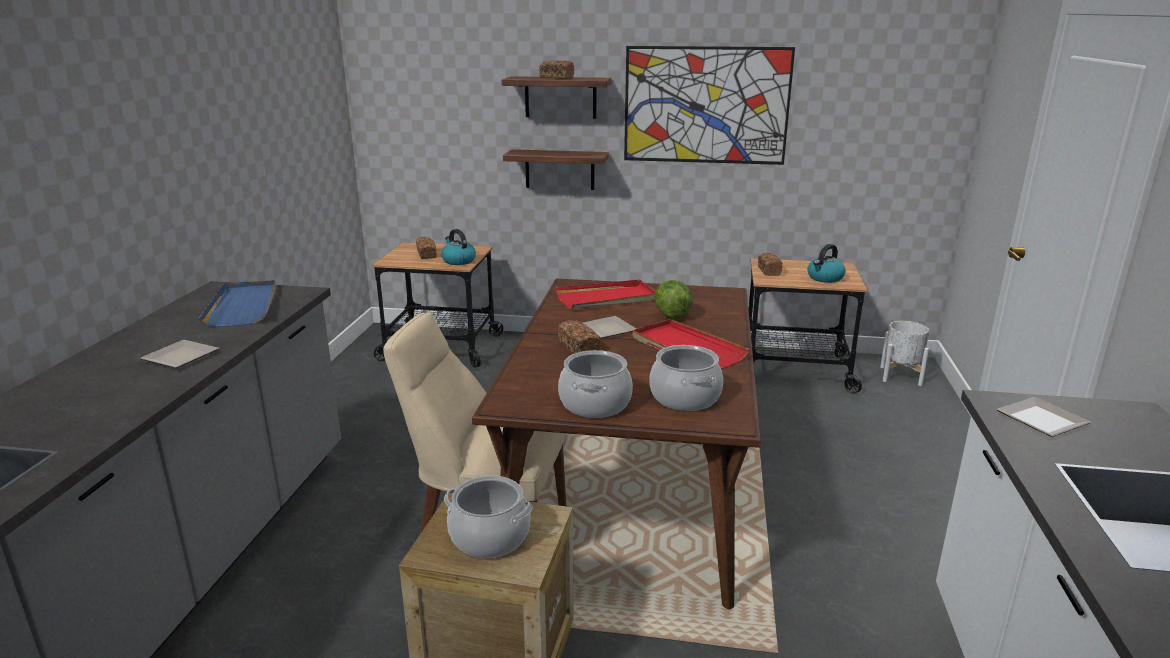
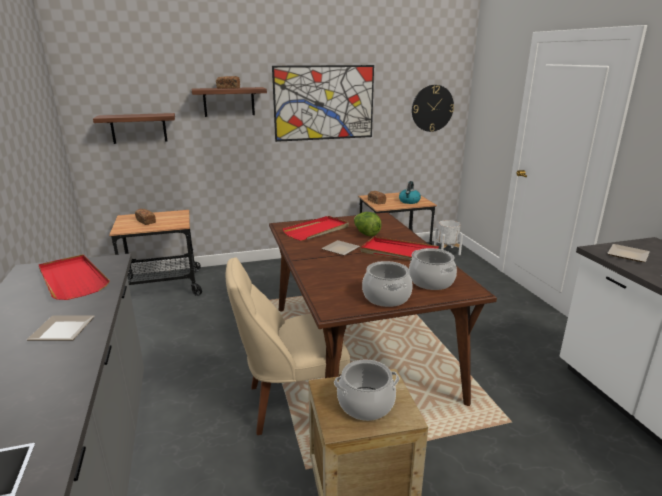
camera: 25 degrees left, 0 degrees up
(243, 306) = (72, 279): blue tray -> red tray
(458, 261) = (174, 222): kettle -> none
(559, 169) = (231, 151): shelf -> shelf (138, 128)
(579, 347) = (335, 264): bread -> none
(902, 123) = (432, 108): none -> wall clock

